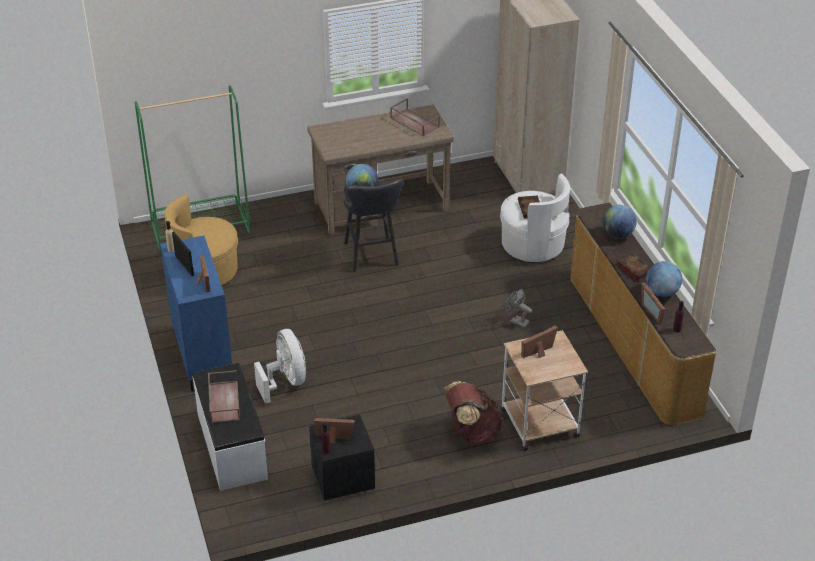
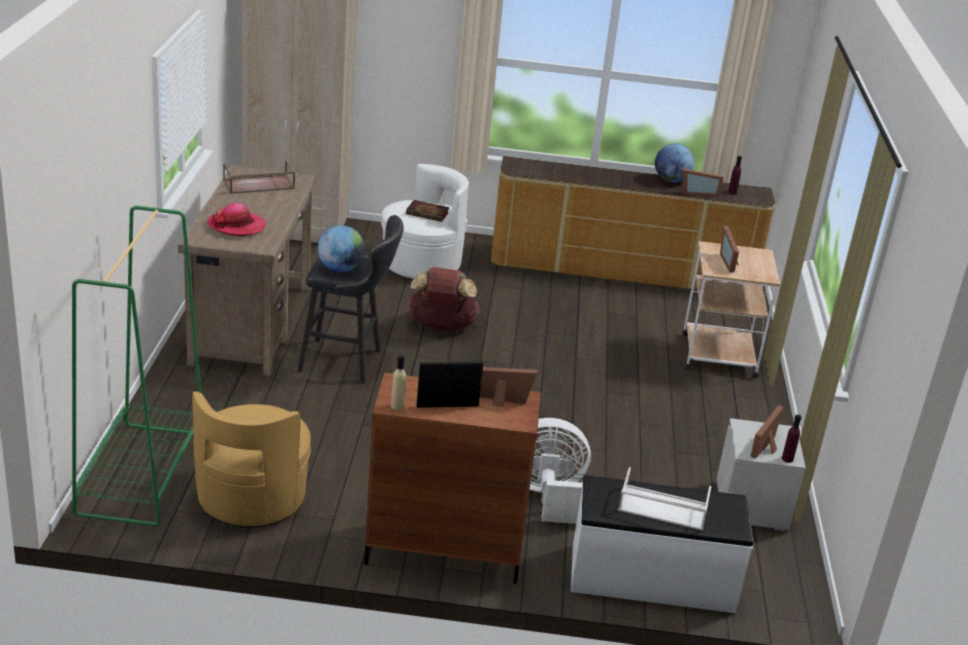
camera: 70 degrees left, 10 degrees down
(201, 356) = (443, 553): blue dresser -> brown dresser
(223, 401) = (662, 508): brown tray -> white tray
(343, 478) = (753, 506): black nightstand -> white nightstand
(349, 135) = (236, 226): none -> hat
(472, 432) = (712, 398): brown backpack -> brown backpack (441, 326)
(516, 321) = (544, 315): grey fan -> none
(617, 235) = (562, 169): globe -> none
(633, 268) = (624, 180): book -> none

